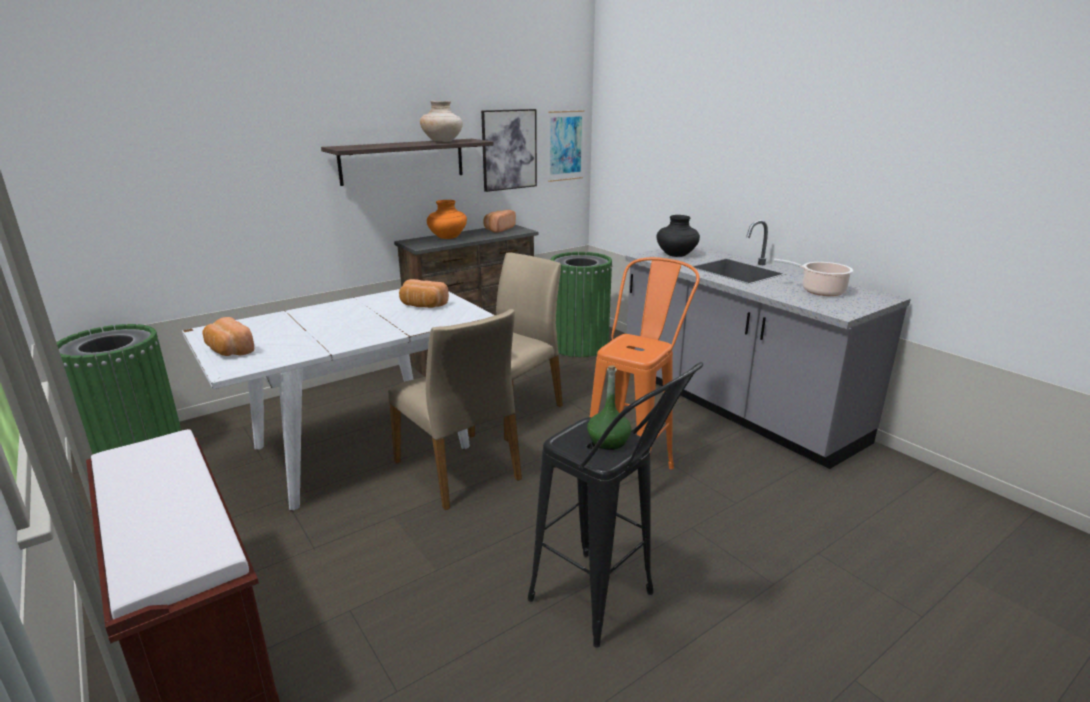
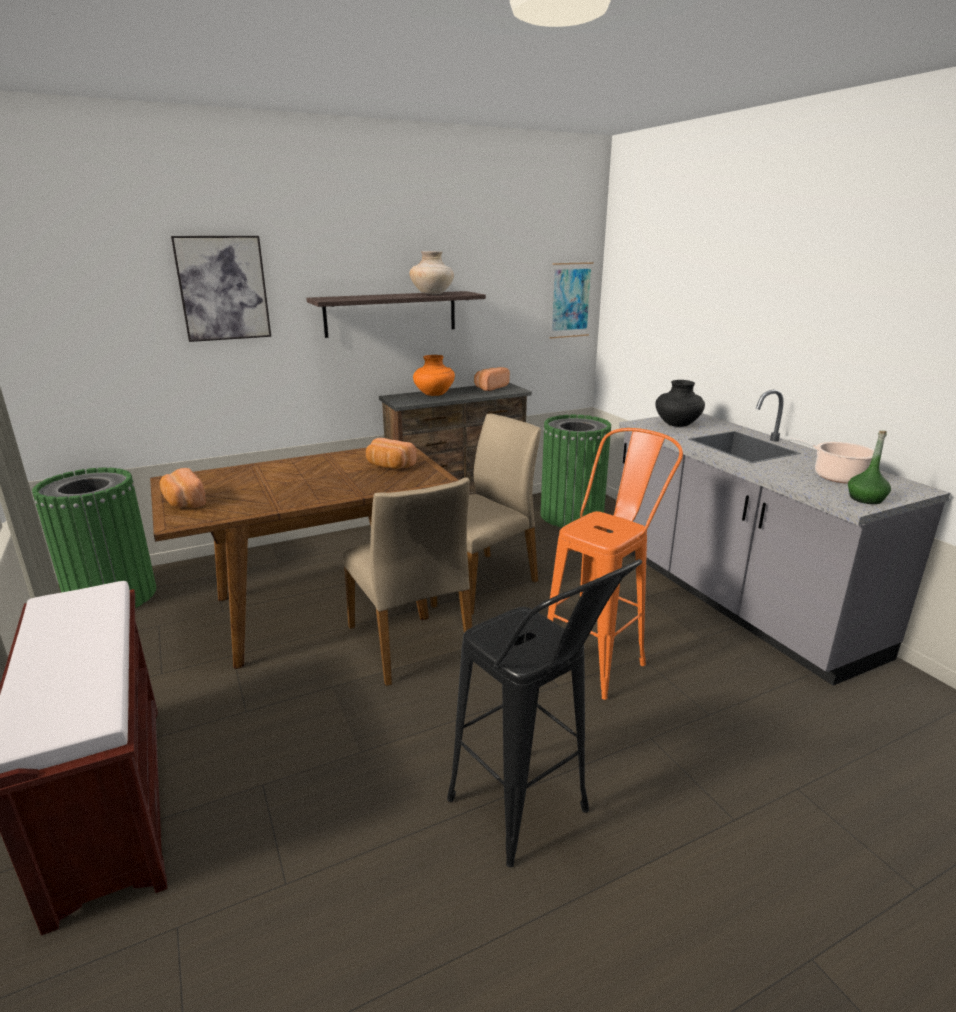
camera: 10 degrees right, 0 degrees up
(360, 448) = (319, 609): white dining table -> brown dining table
(509, 150) = (507, 303): picture -> picture (223, 288)
(608, 441) = (536, 638): green bottle -> green bottle (865, 499)

